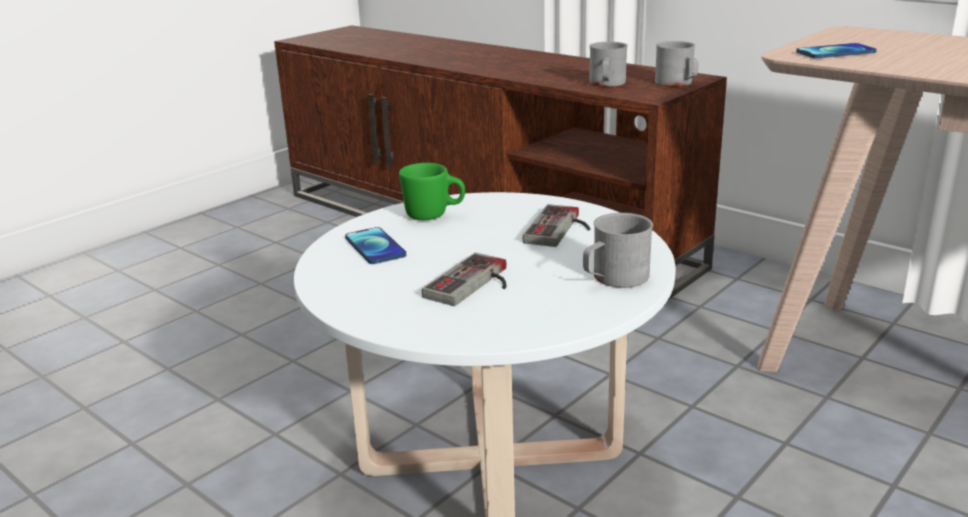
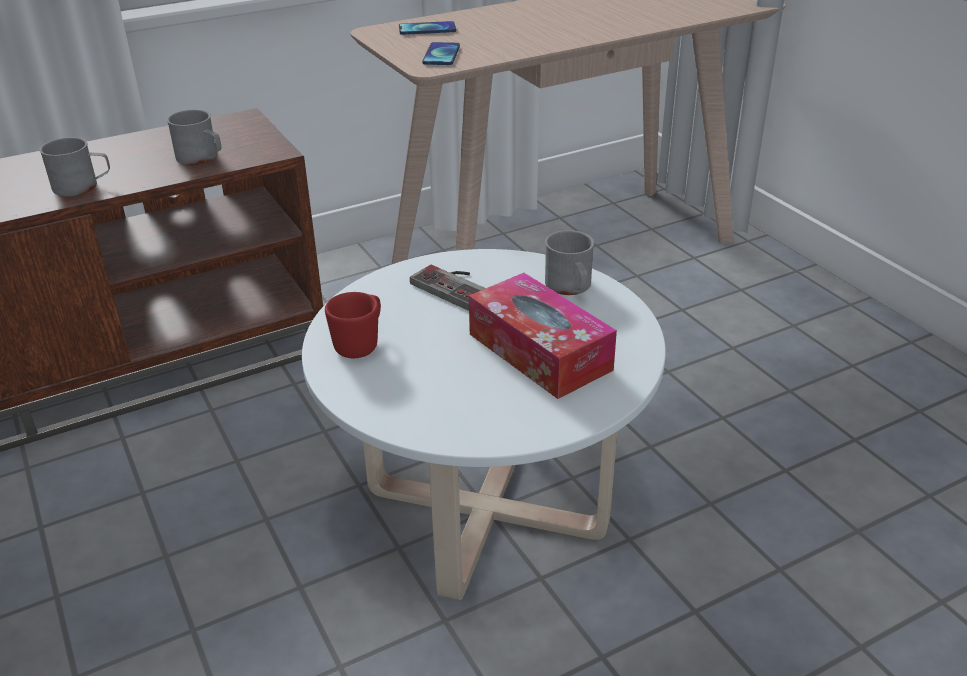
camera: 70 degrees left, 10 degrees up
(375, 247) = (413, 392): phone -> phone (427, 29)
(434, 215) = (361, 344): green mug -> red mug
(475, 285) = (539, 352): game controller -> tissue box
(677, 83) = (249, 130): grey mug -> grey mug (83, 186)

